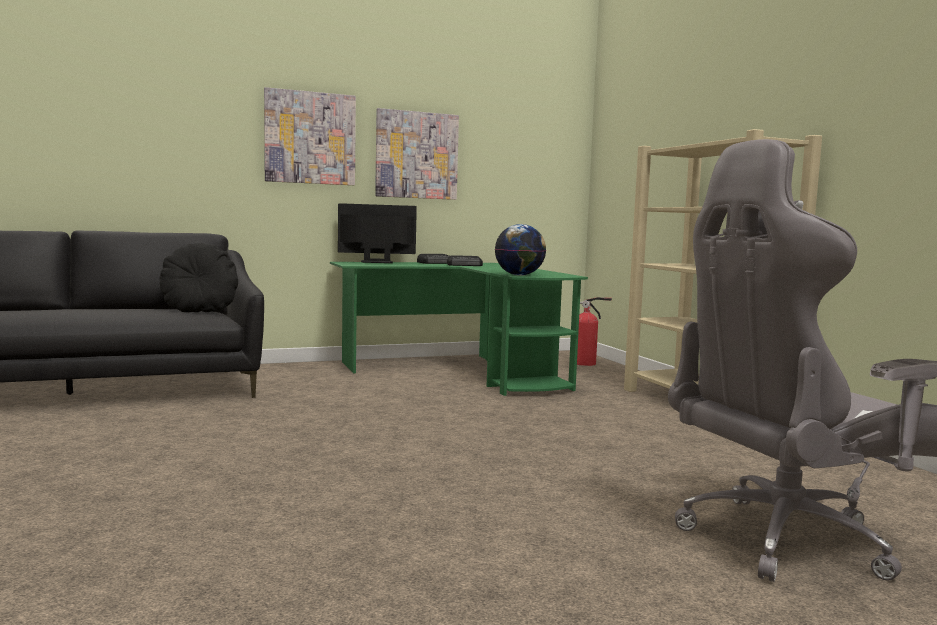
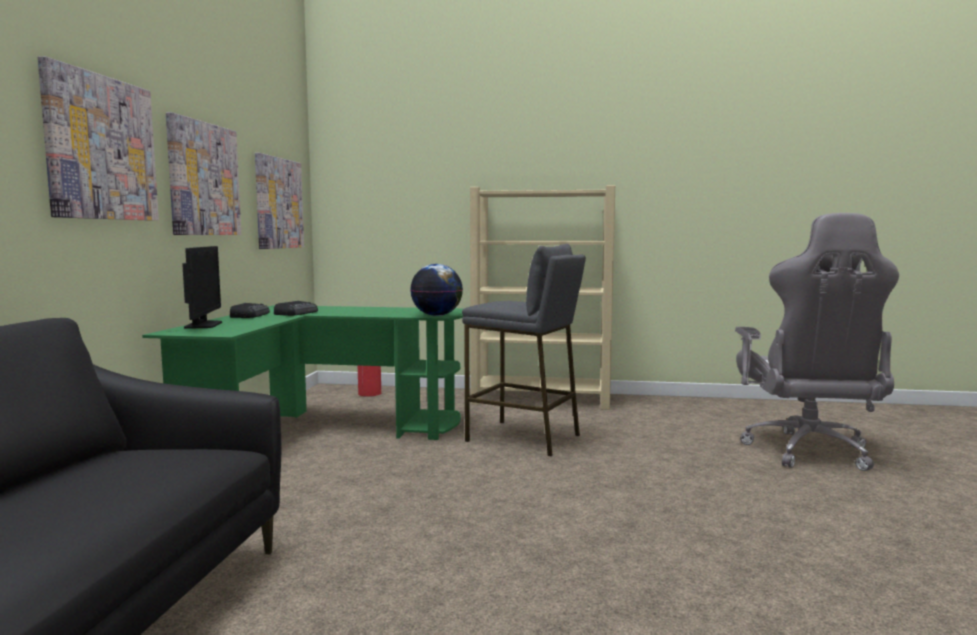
camera: 60 degrees left, 0 degrees up
(200, 312) = (155, 455): black pillow -> none
(376, 262) = (203, 325): monitor -> monitor turned 150 degrees clockwise
(525, 174) = (278, 203): none -> picture
(558, 416) = (523, 438): none -> grey stool

